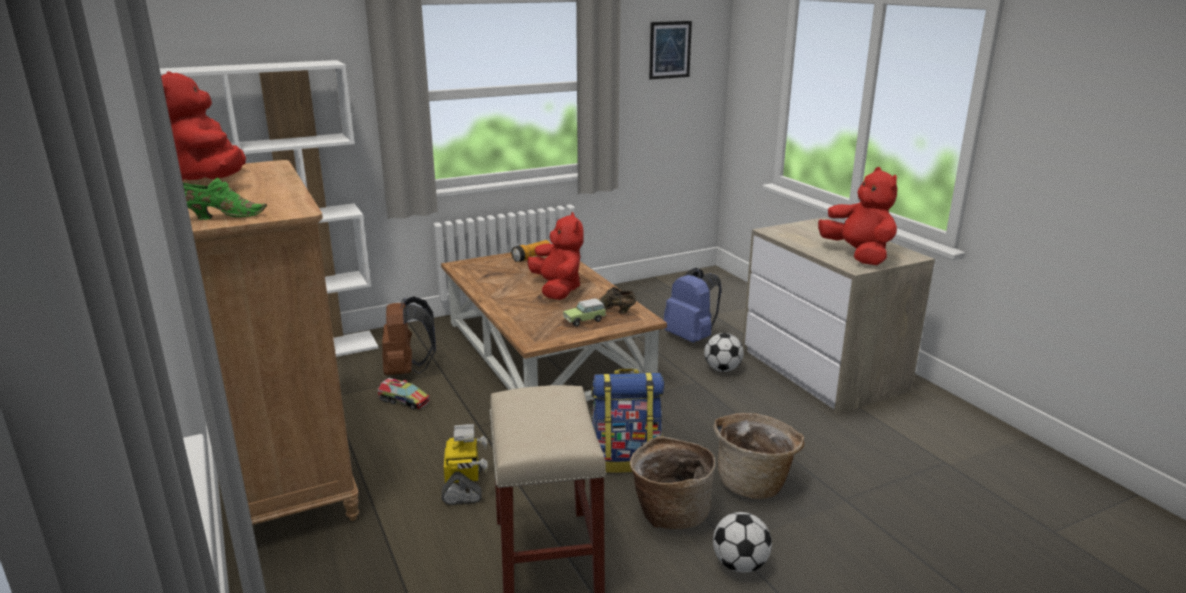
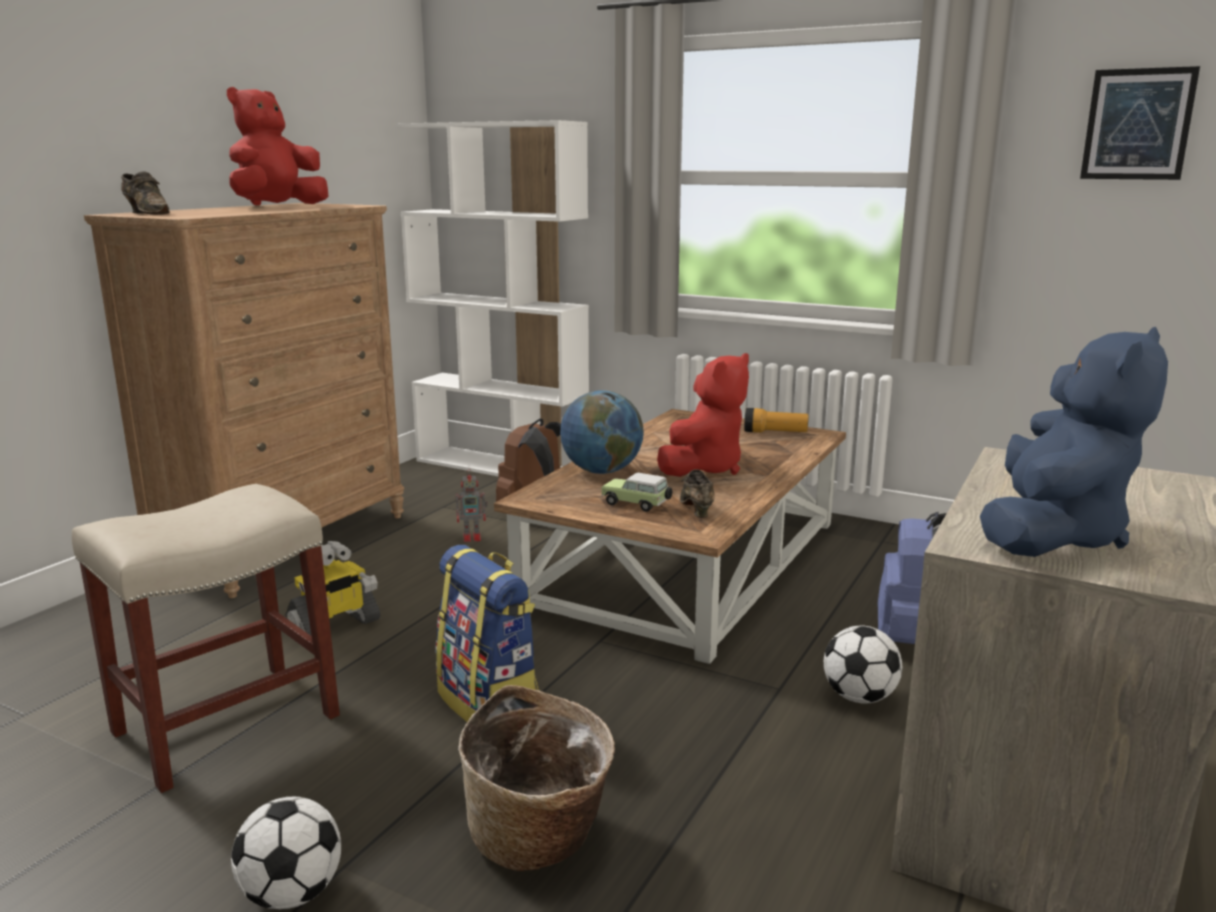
camera: 55 degrees right, 5 degrees down
(222, 217) = (147, 213): green shoe -> brown shoe
(404, 401) = (473, 537): toy truck -> toy robot
(520, 313) = (601, 471): none -> globe
(670, 512) = (388, 782): basket -> none
(858, 255) = (1052, 535): red plush toy -> blue plush toy

